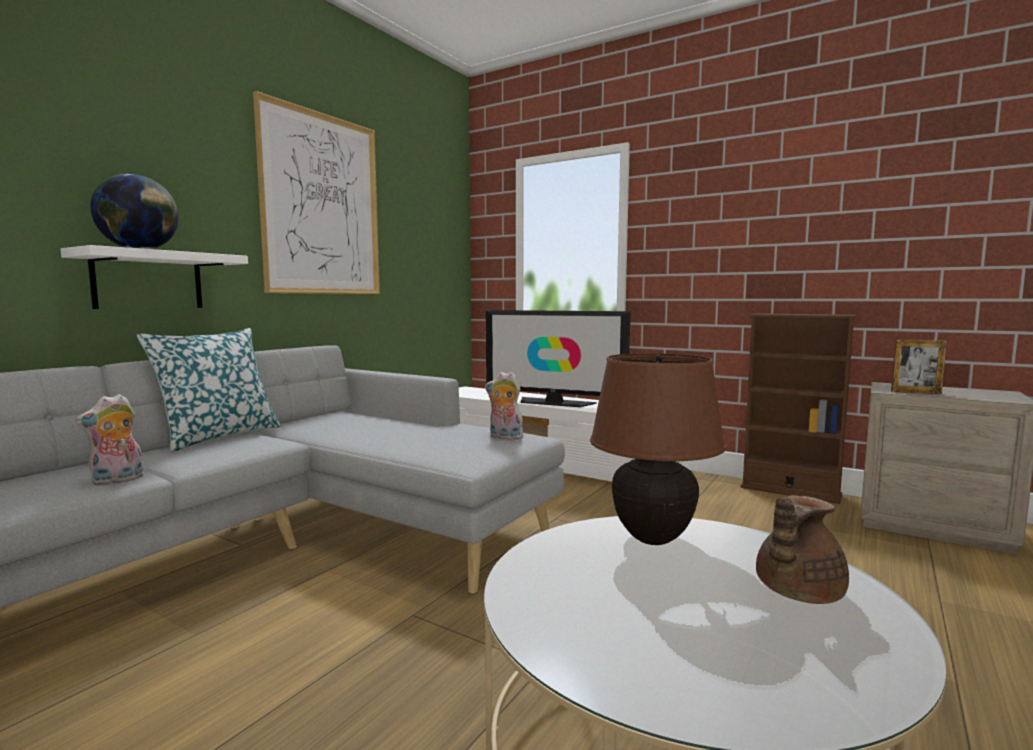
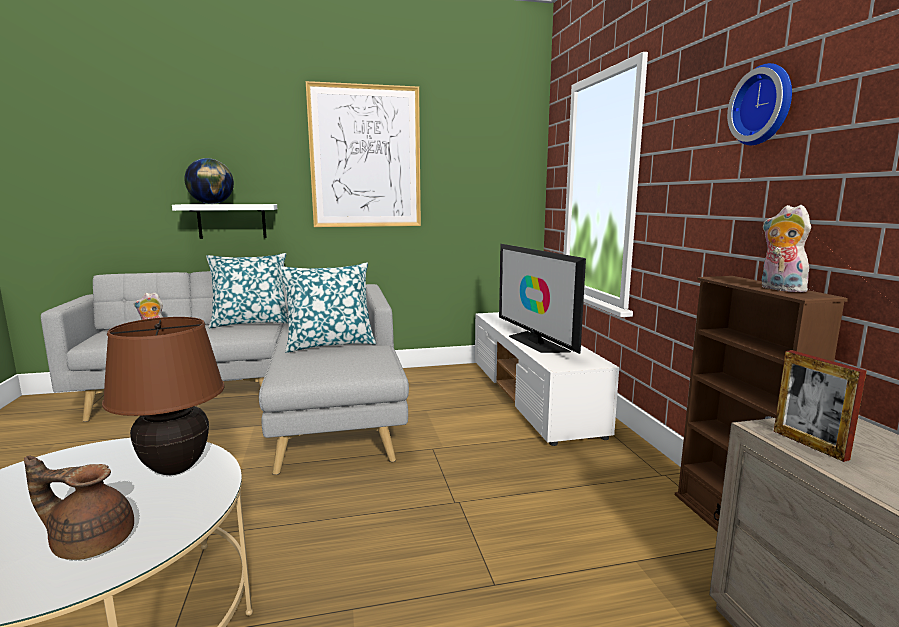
camera: 45 degrees right, 5 degrees up
(409, 432) = (330, 344): none -> pillow
(504, 437) = (360, 364): plush toy -> plush toy (779, 289)
(769, 195) = (764, 105): none -> wall clock

